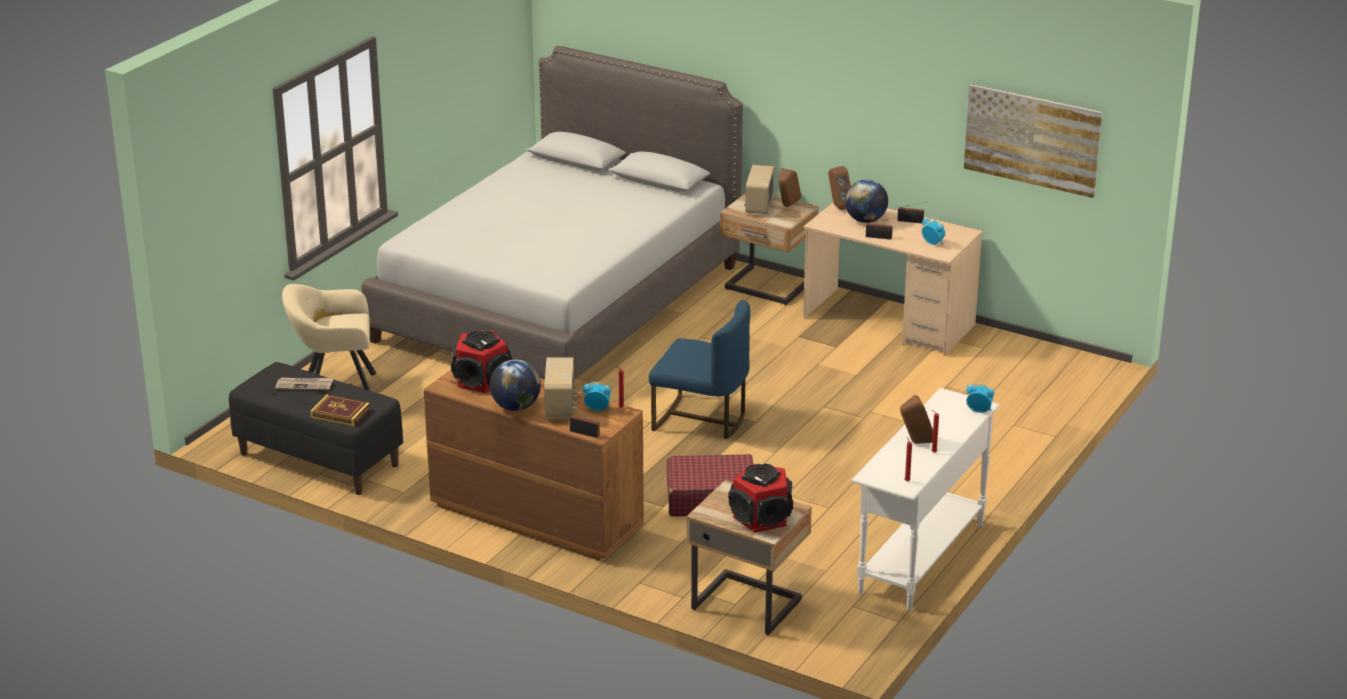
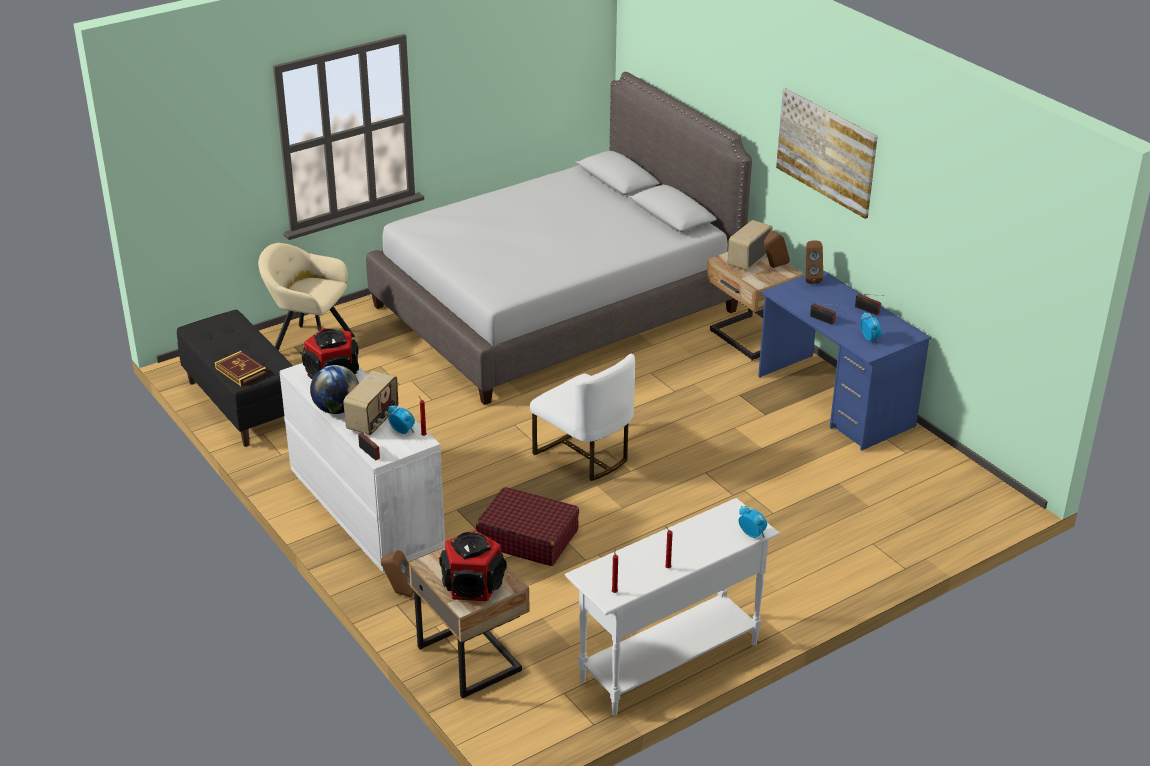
camera: 25 degrees right, 5 degrees up
(305, 385) = (238, 337): newspaper -> none
(535, 516) = (365, 510): brown dresser -> white dresser
(701, 419) = (584, 455): blue chair -> white chair
(865, 220) = (824, 299): globe -> none
(888, 322) = (835, 401): beige desk -> blue desk
(916, 443) = (660, 552): brown speaker -> brown speaker (399, 592)
(1032, 139) = (981, 258): picture -> picture (826, 152)

